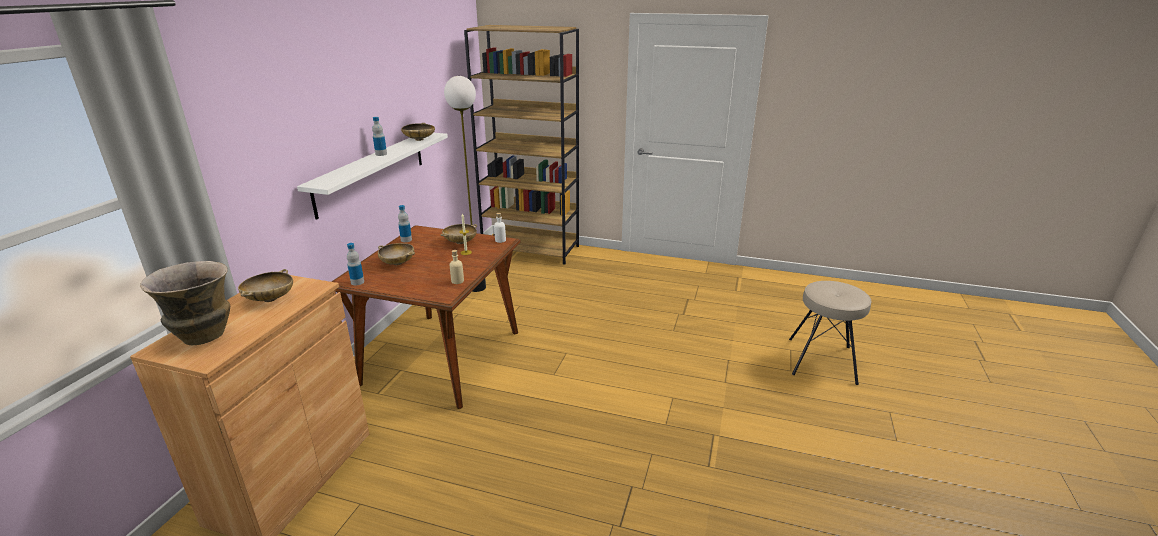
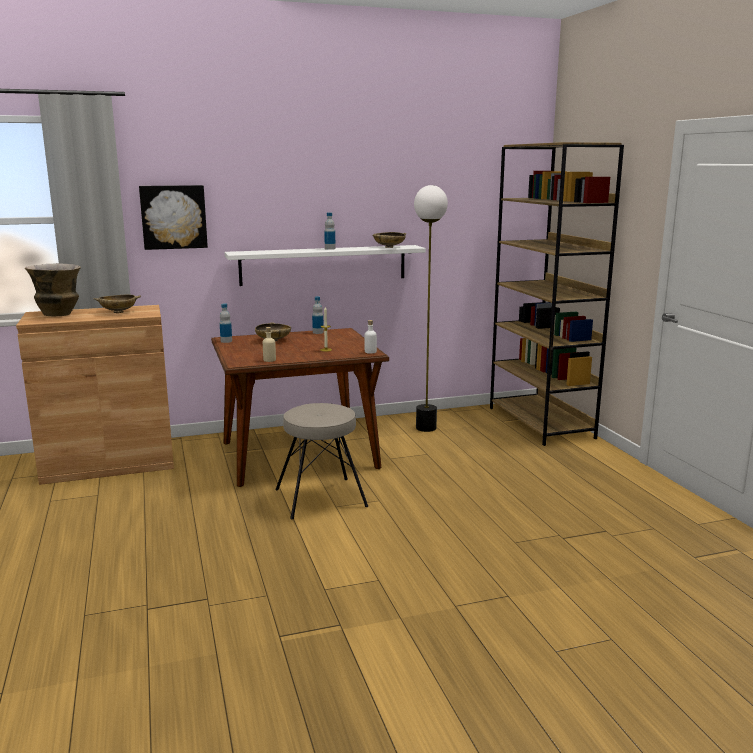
camera: 55 degrees right, 10 degrees down
(242, 160) = (173, 217): none -> picture
(460, 242) = (342, 344): beige bowl -> none
(822, 360) = (628, 675): beige stool -> beige stool (321, 498)

